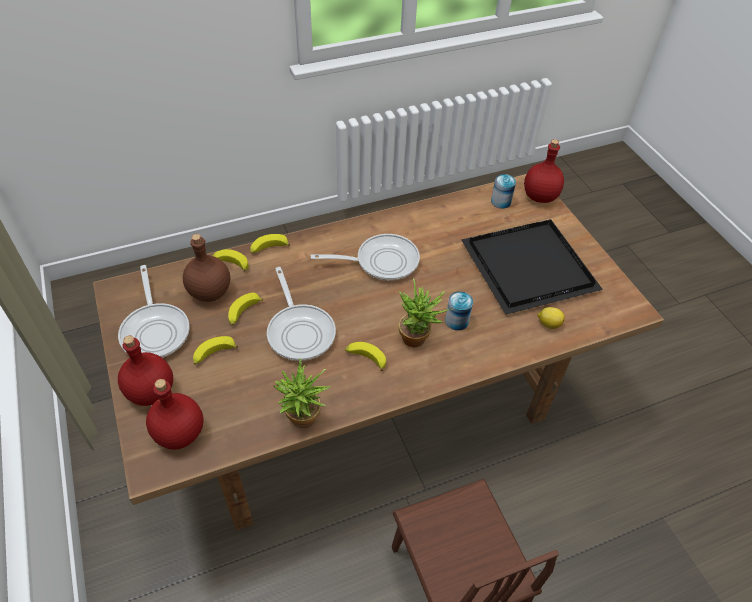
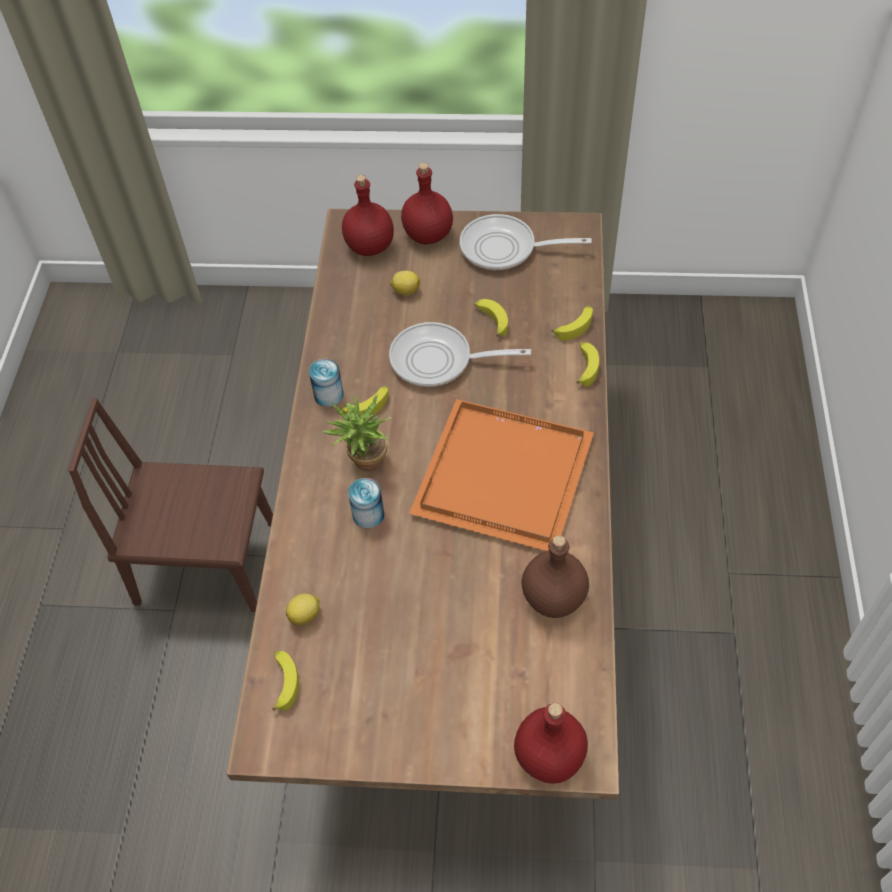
camera: 120 degrees right, 5 degrees up
(209, 292) = (537, 299): brown bottle -> brown bottle (553, 596)
(214, 354) = (447, 286): banana -> banana (283, 682)
(230, 382) = (405, 291): none -> lemon
(303, 422) = (325, 332): potted plant -> none
(381, 261) = (507, 474): frying pan -> orange tray
(500, 201) = (562, 686): can -> can (328, 395)
(527, 269) = (406, 644): black tray -> none

